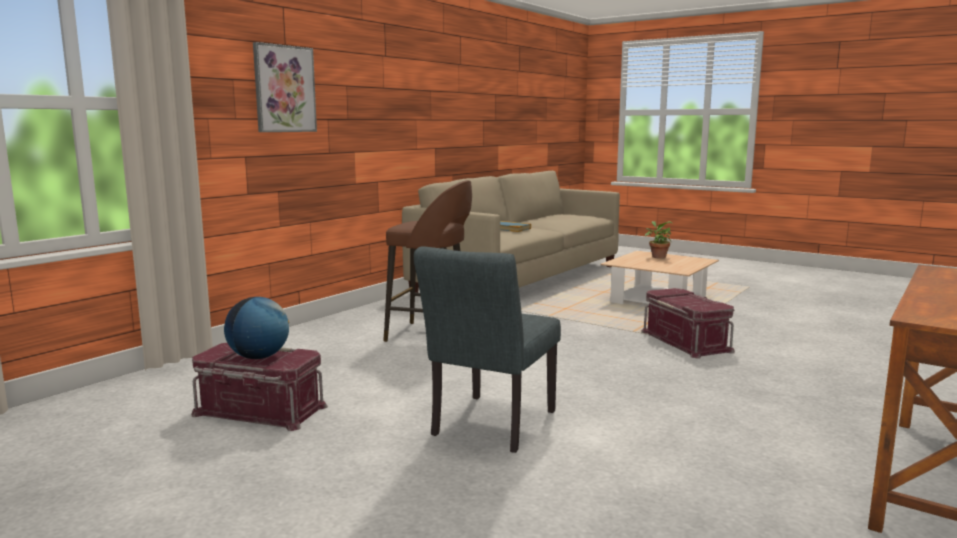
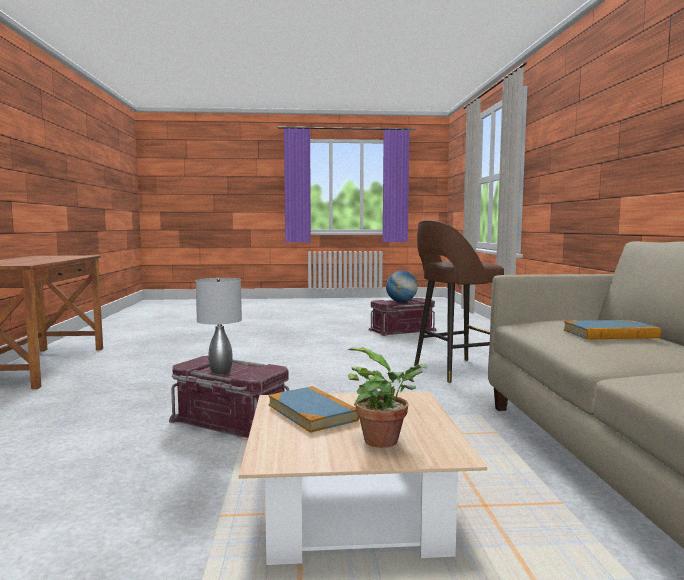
camera: 140 degrees right, 5 degrees down
(284, 89) = (572, 142): picture -> none
(489, 427) = (294, 343): grey chair -> none
(672, 266) = (312, 412): none -> book
(696, 298) = (221, 371): none -> grey table lamp

